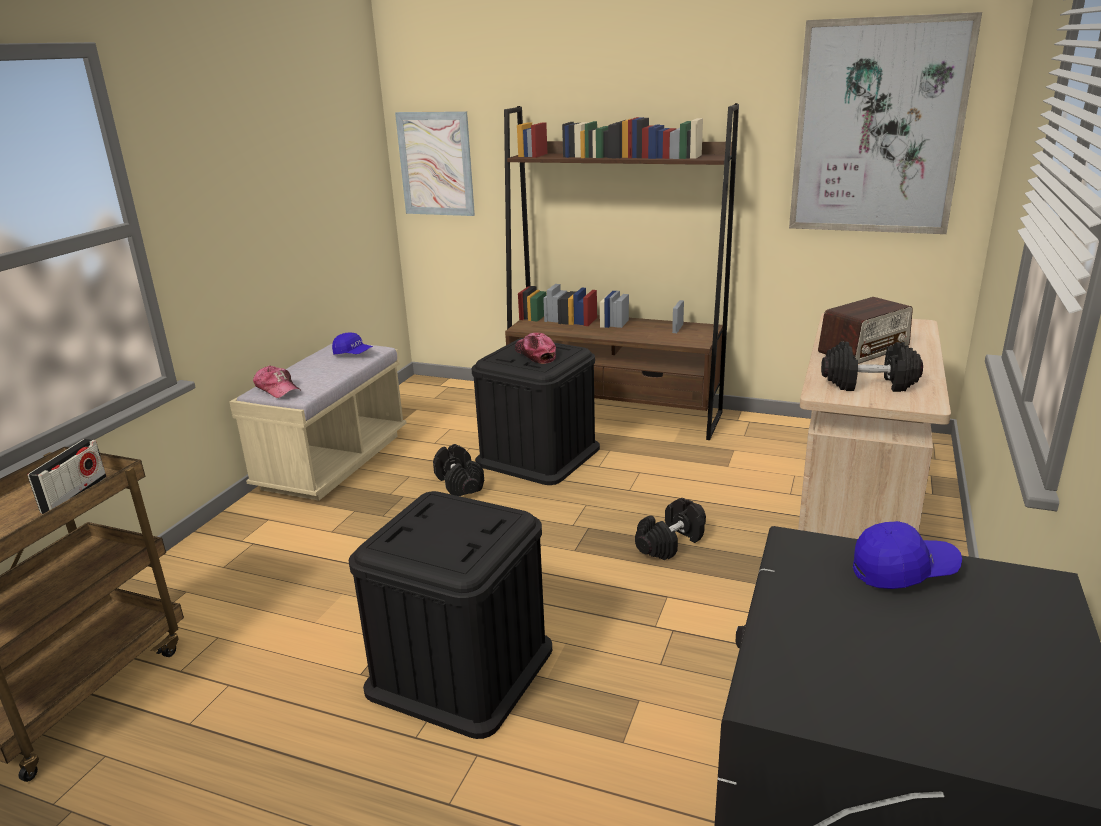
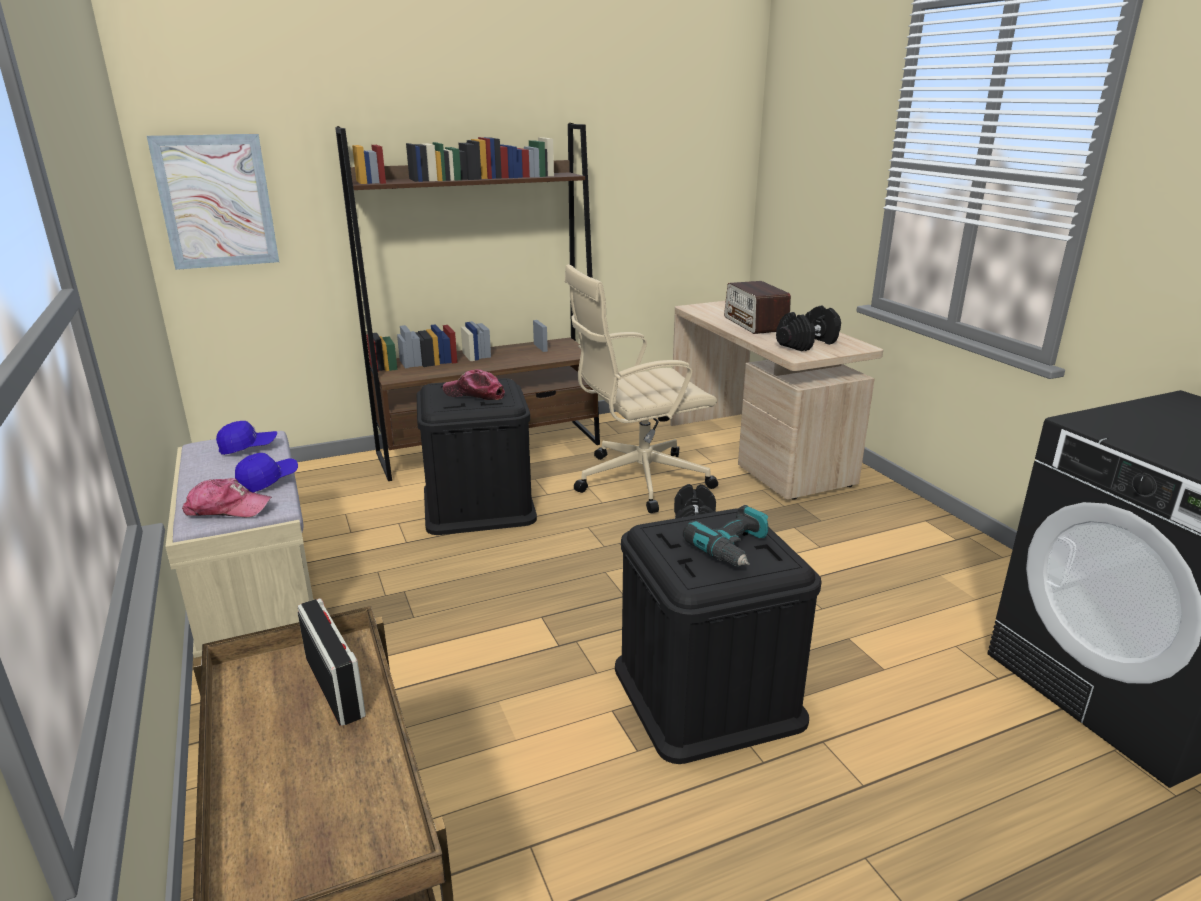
camera: 45 degrees left, 0 degrees up
(451, 537) = (734, 548): none -> power drill
(459, 483) = (444, 556): black dumbbell -> none
(690, 483) = (638, 480): none -> beige office chair
(864, 350) = (755, 324): radio -> radio turned 150 degrees clockwise
(877, 128) = (676, 145): picture -> none
(903, 571) = (1142, 415): blue cap -> blue cap (268, 481)

